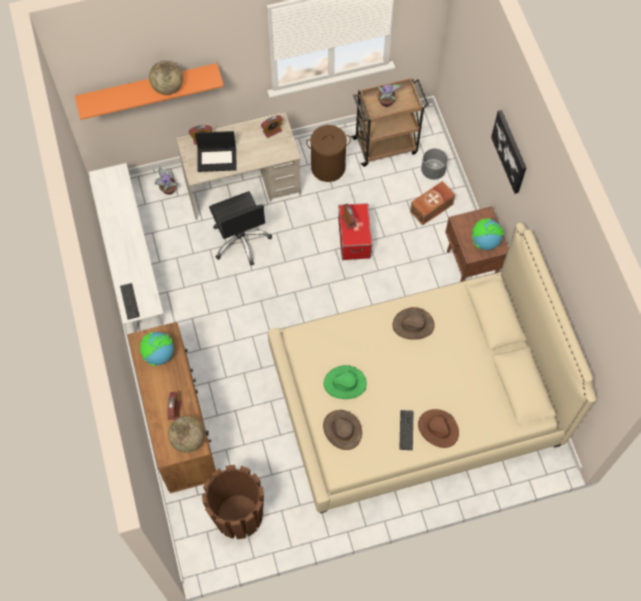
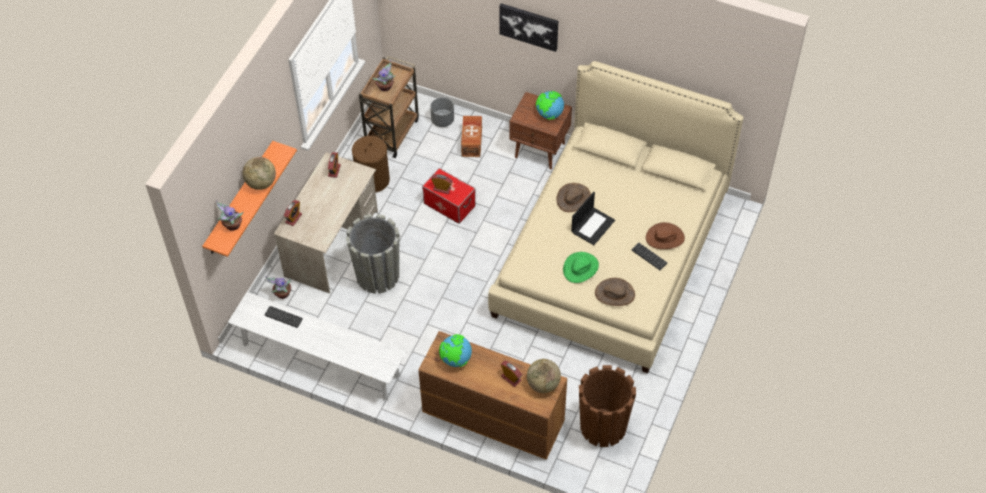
camera: 50 degrees left, 10 degrees down
(110, 99) = (232, 225): none -> potted plant
(129, 301) = (374, 367): keyboard -> keyboard (283, 317)
(217, 158) = (321, 219): laptop -> laptop (593, 225)
(241, 240) = (377, 275): black office chair -> grey planter

